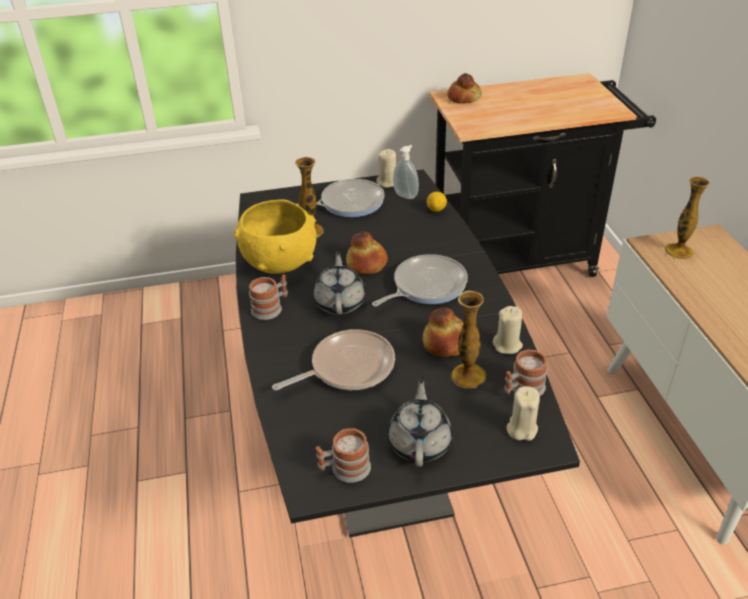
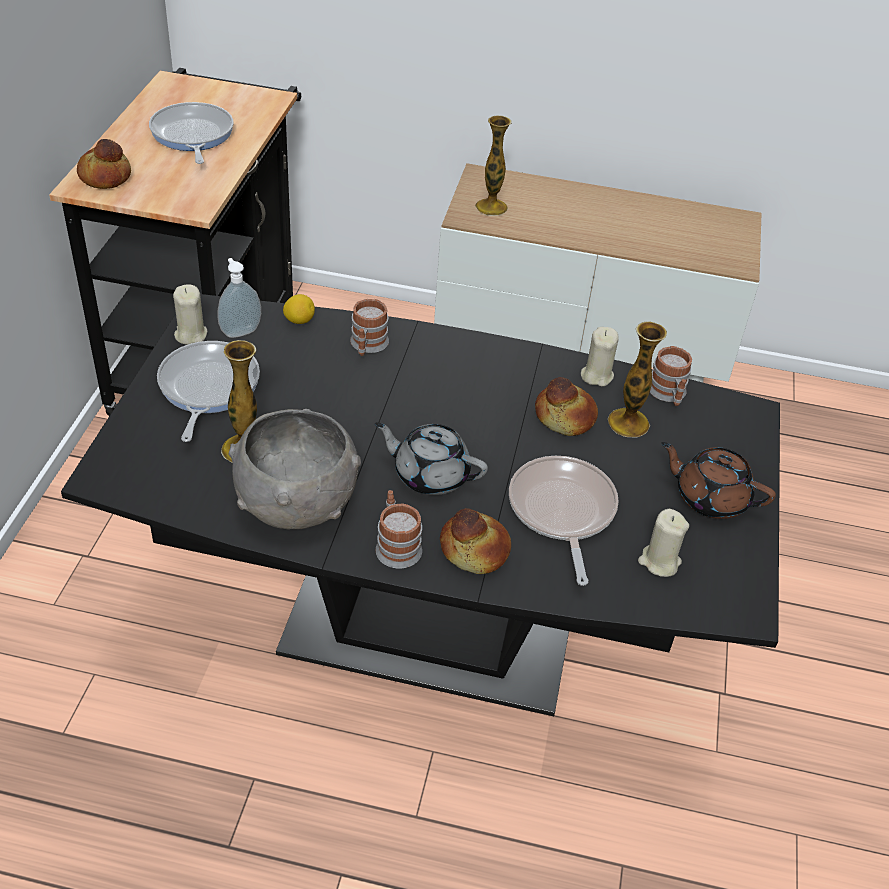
camera: 70 degrees left, 5 degrees up
(280, 263) = (298, 504): yellow bowl -> grey bowl
(344, 469) = (725, 571): mug -> mug (367, 346)
(367, 263) = (367, 422): bread -> bread (475, 549)
(420, 442) = (710, 498): grey teapot -> brown teapot
(426, 286) = (451, 391): frying pan -> frying pan (192, 136)
(521, 429) = (723, 419): beige candle -> beige candle (659, 562)

